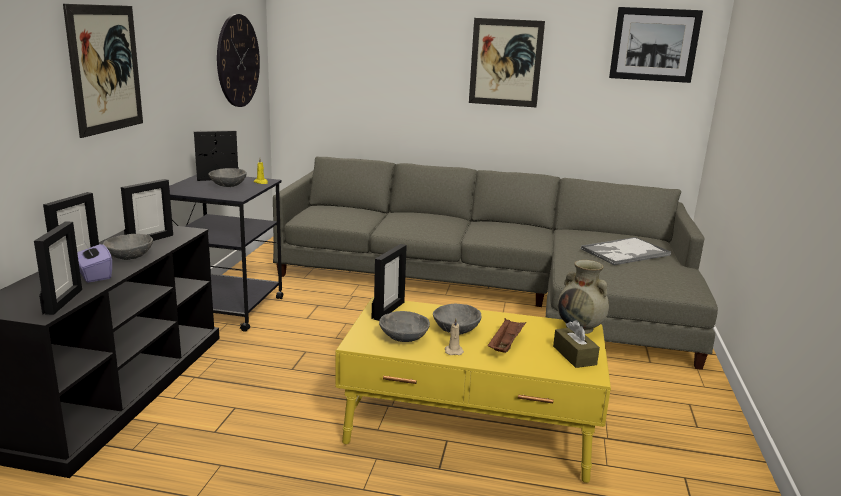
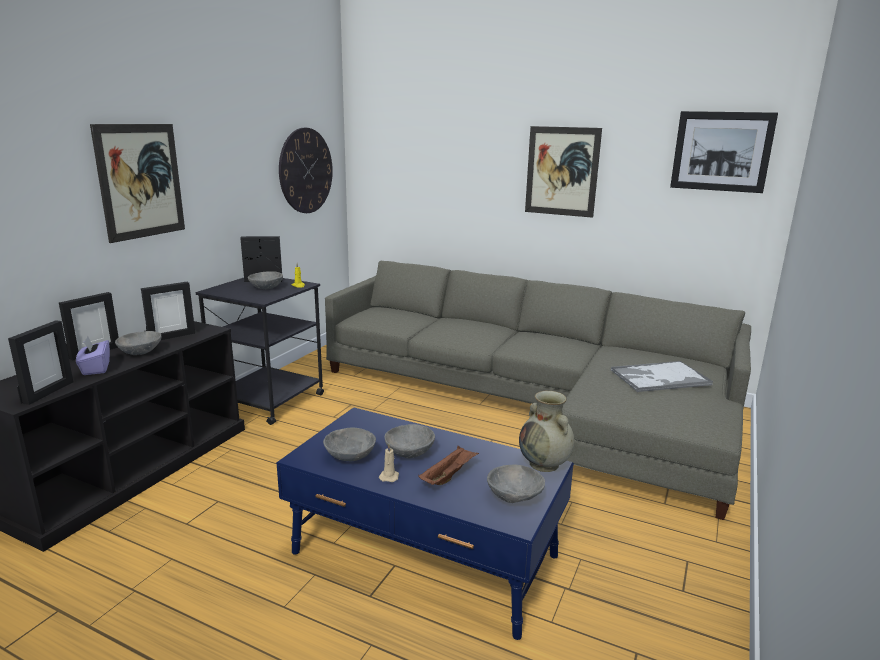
camera: 15 degrees right, 0 degrees up
(388, 310) = (357, 423): picture frame -> none
(471, 428) = (426, 555): yellow coffee table -> blue coffee table
(574, 355) = (515, 497): brown tissue box -> grey bowl

